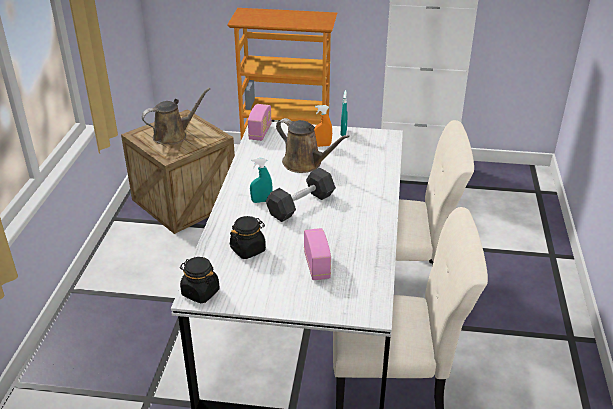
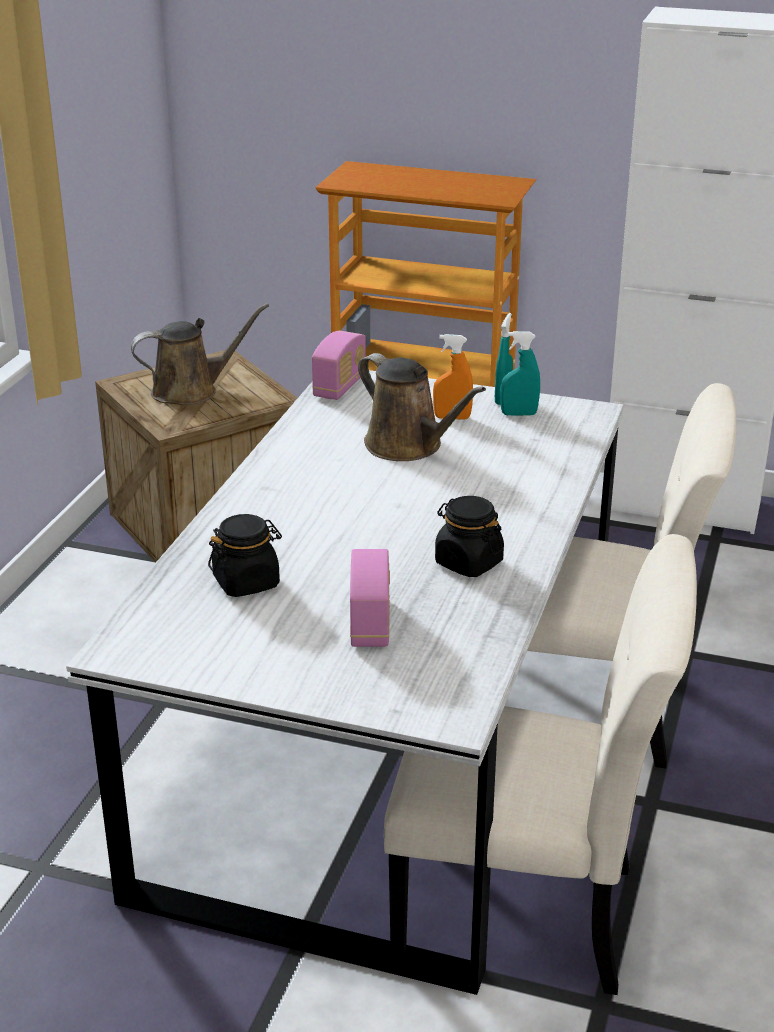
camera: 10 degrees right, 5 degrees down
(200, 292) = (130, 645): black jar -> black jar (468, 562)
(261, 201) = (301, 502): turquoise spray bottle -> turquoise spray bottle (519, 414)
(301, 205) = (375, 516): black dumbbell -> none

